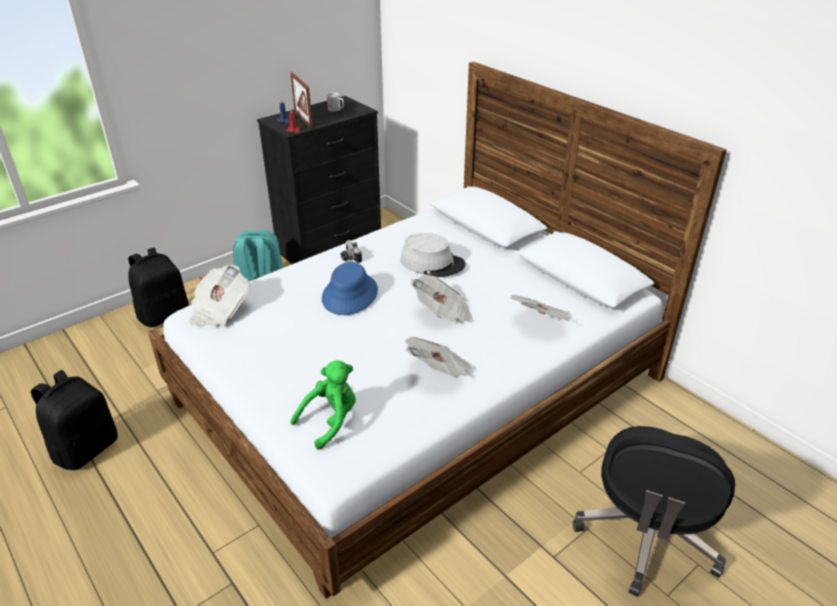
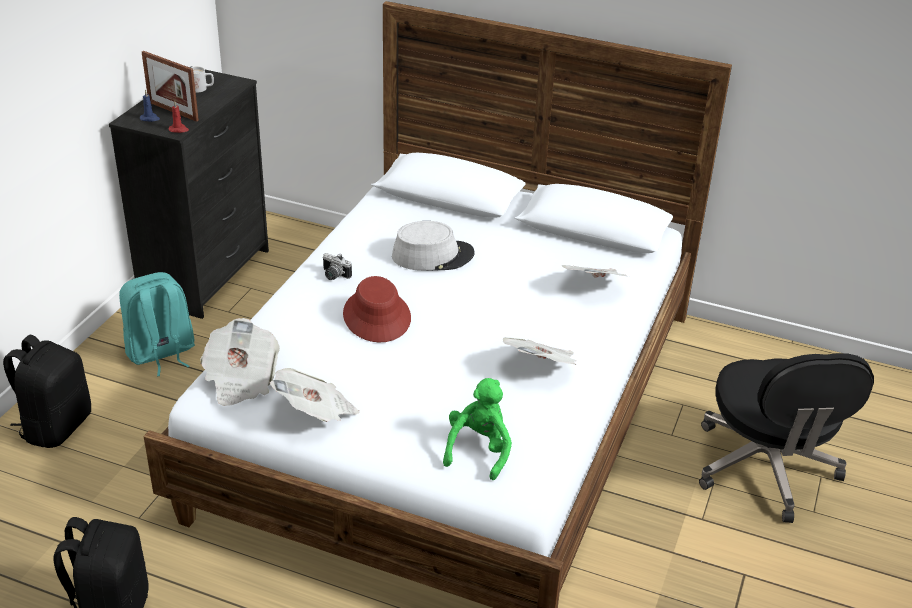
camera: 30 degrees left, 0 degrees up
(350, 295) = (377, 316): blue hat -> red hat
(443, 313) = (492, 307): newspaper -> newspaper (316, 413)

